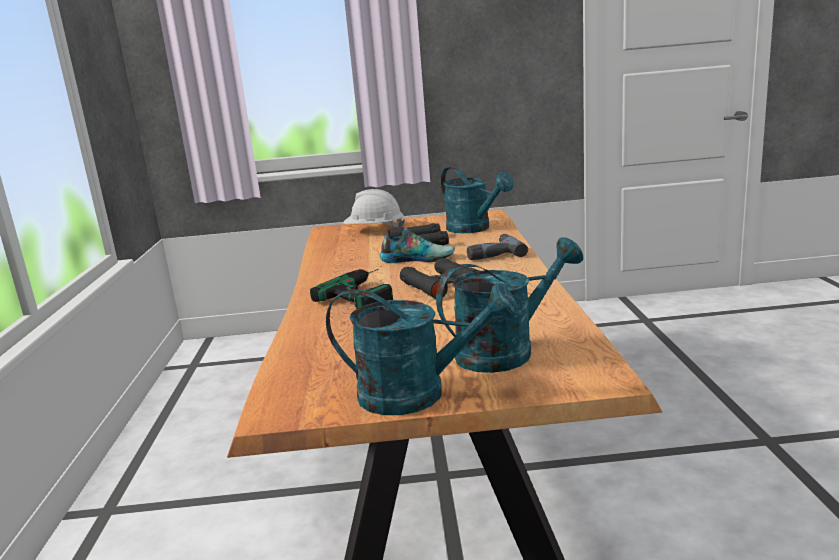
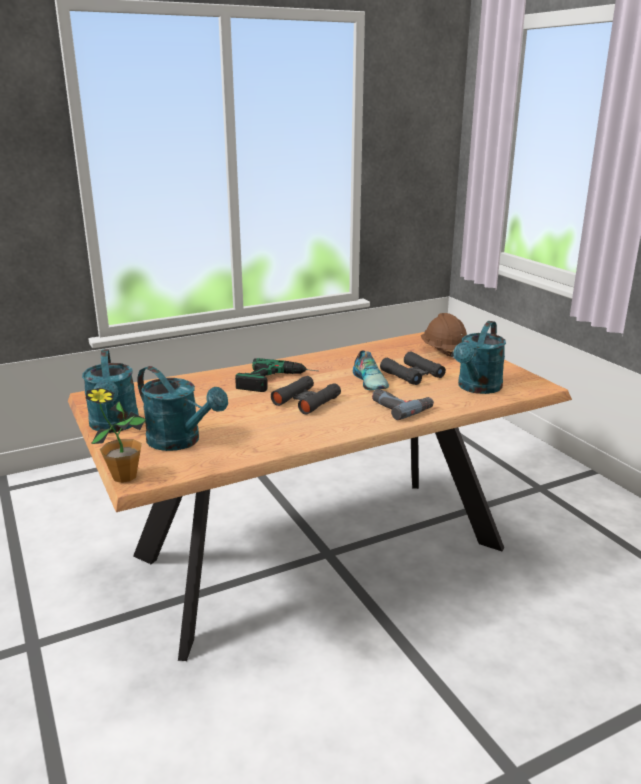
camera: 65 degrees right, 5 degrees up
(374, 230) = (443, 351): white hard hat -> brown hard hat
(594, 387) = (124, 476): none -> potted plant

